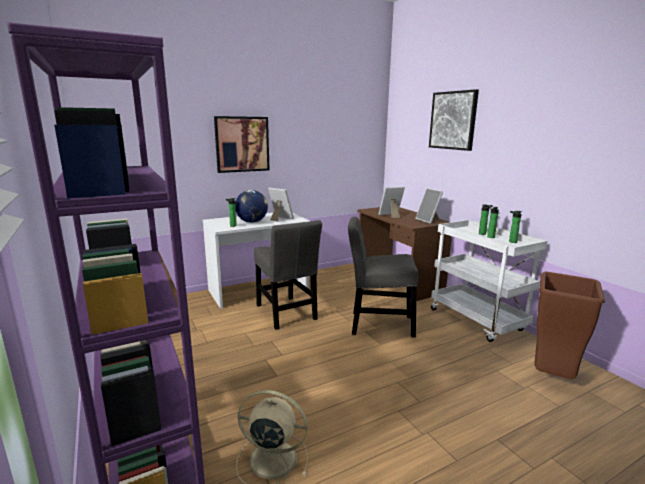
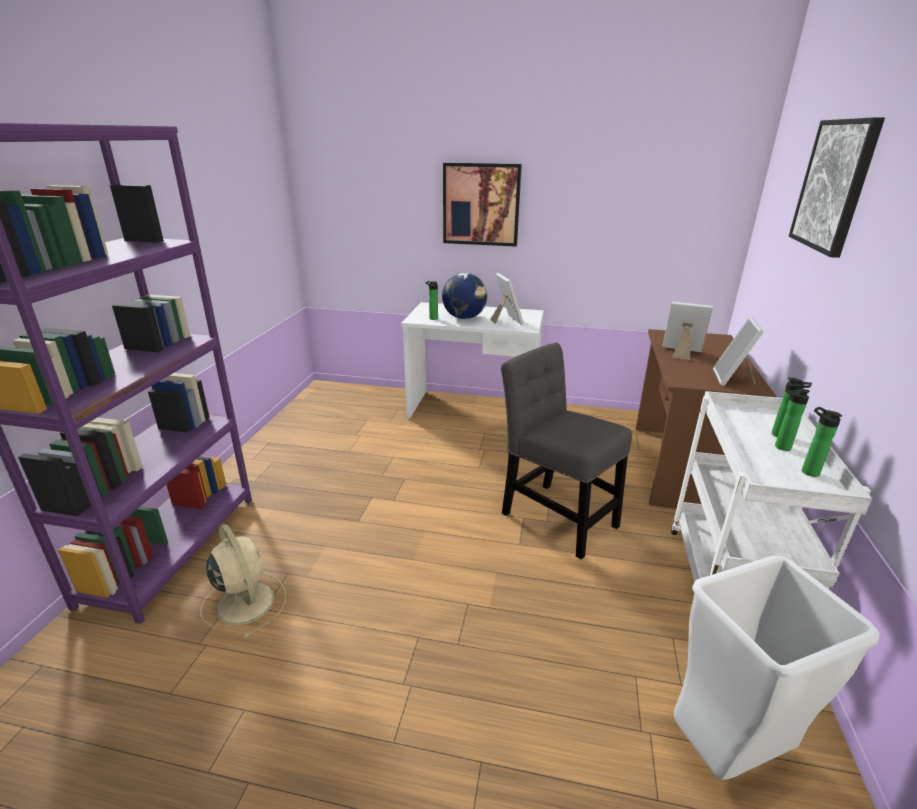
camera: 40 degrees right, 10 degrees up
(286, 314) = (463, 452): grey chair -> none
(552, 376) = (725, 751): brown trash can -> white trash can

